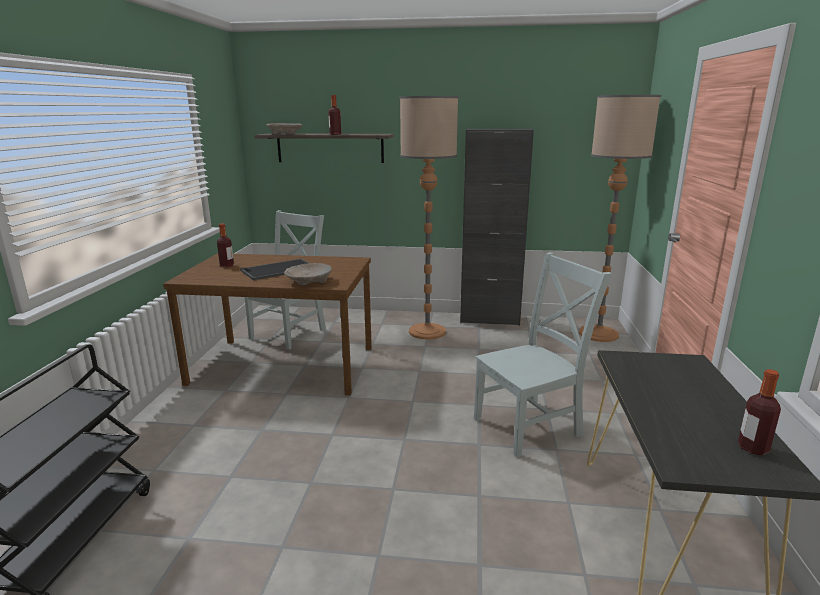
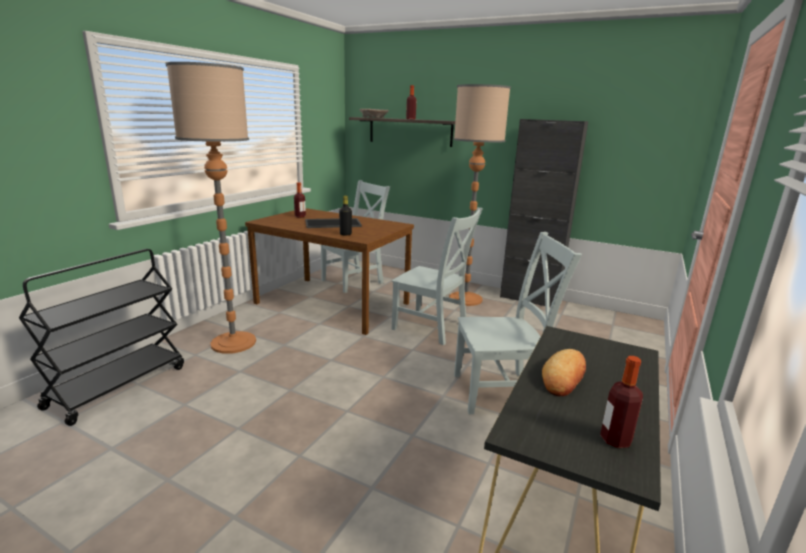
camera: 20 degrees right, 0 degrees up
(309, 281) = (345, 234): beige bowl -> black bottle
(416, 371) = (432, 328): none -> grey chair
(598, 334) = (631, 329): floor lamp -> floor lamp (233, 343)
(661, 399) = (564, 377): none -> bread

